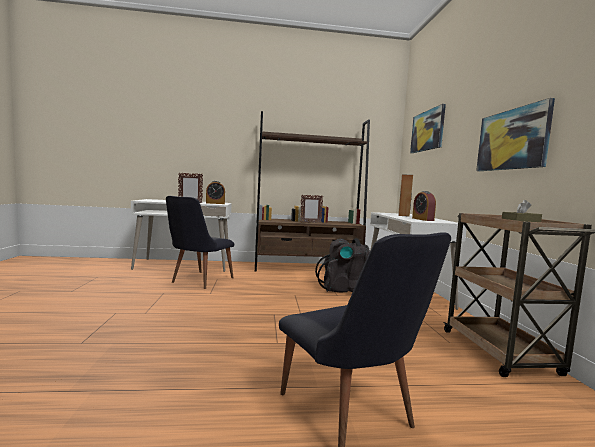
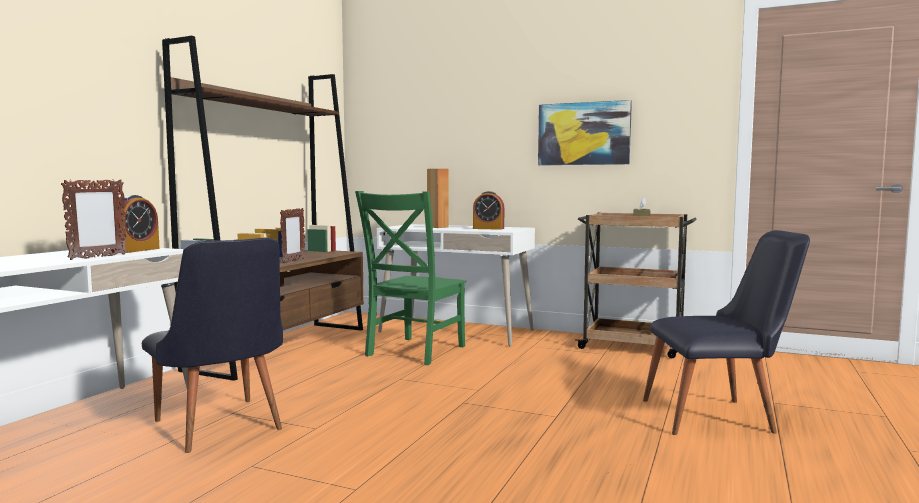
camera: 60 degrees left, 0 degrees up
(344, 289) = (413, 352): black backpack -> green chair
(427, 131) = (420, 103): picture -> none

